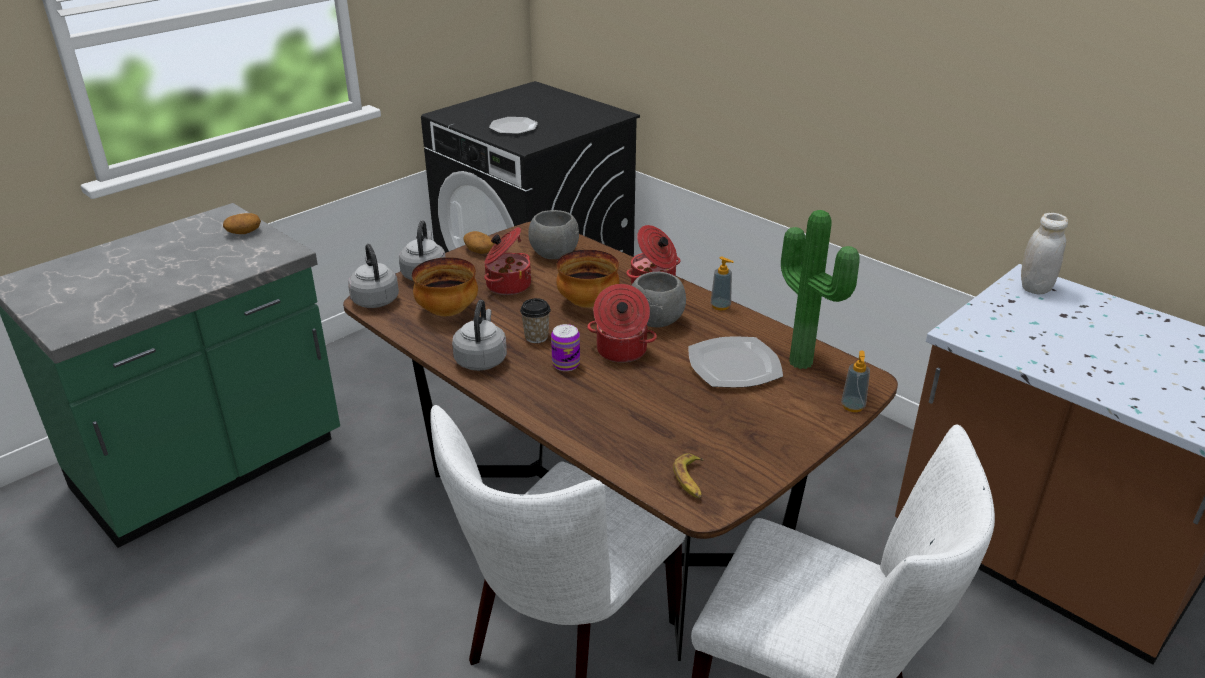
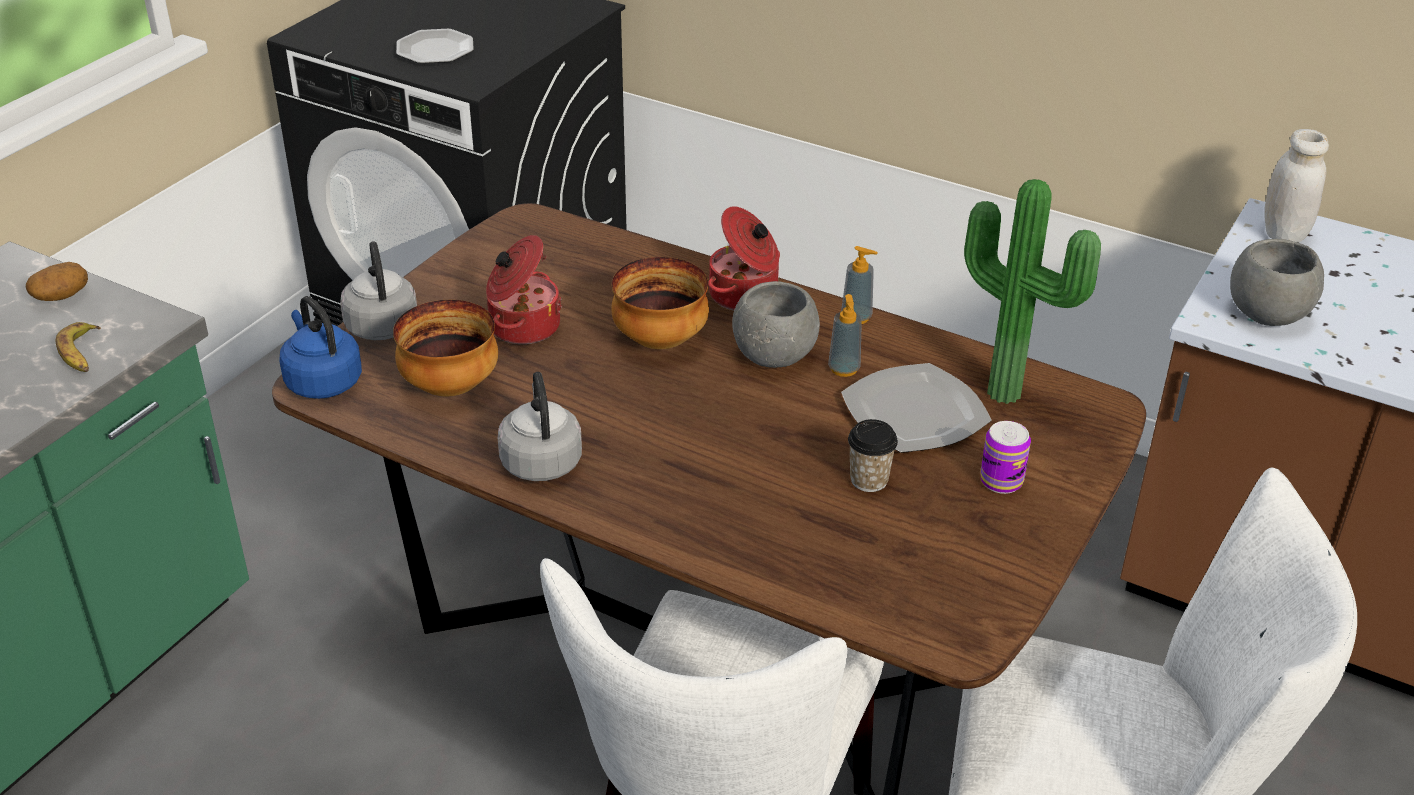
camera: 15 degrees left, 5 degrees up
(375, 299) = (322, 381): grey kettle -> blue kettle
(479, 251) = (450, 271): potato -> none
(536, 337) = (608, 409): cup -> cup (869, 480)
(553, 254) = (570, 262): grey bowl -> grey bowl (1266, 314)
(566, 364) = (672, 448): can -> can (1001, 481)
(621, 351) = (744, 414): cooking pot -> none
(691, 481) = (928, 605): banana -> banana (81, 354)
(852, 406) = (1099, 451): soap dispenser -> soap dispenser (844, 369)

